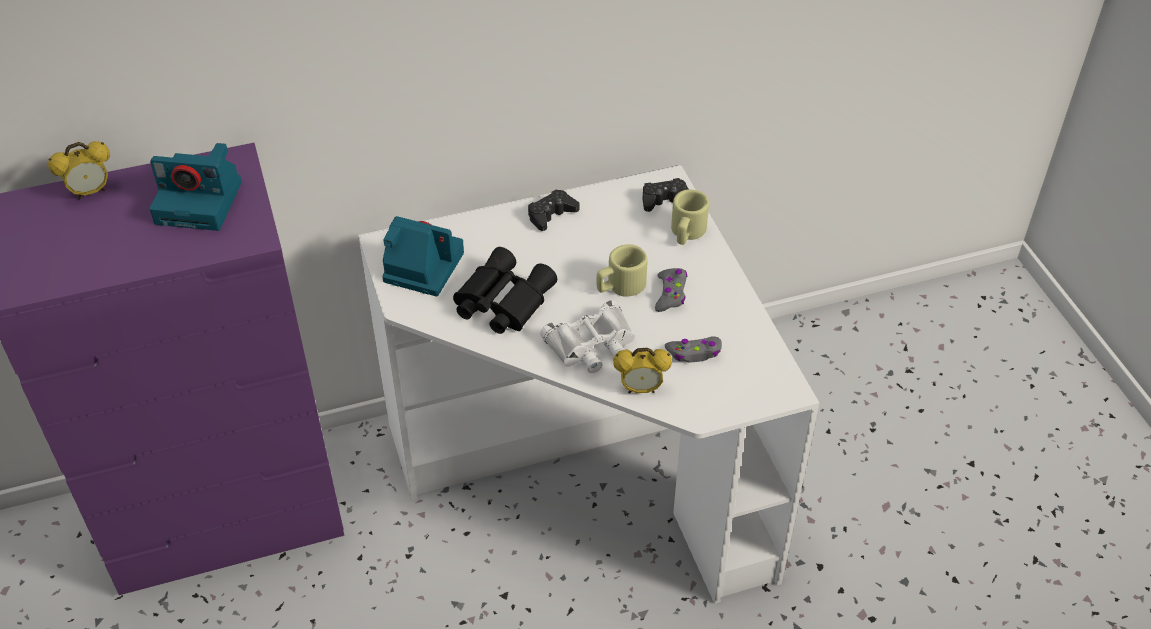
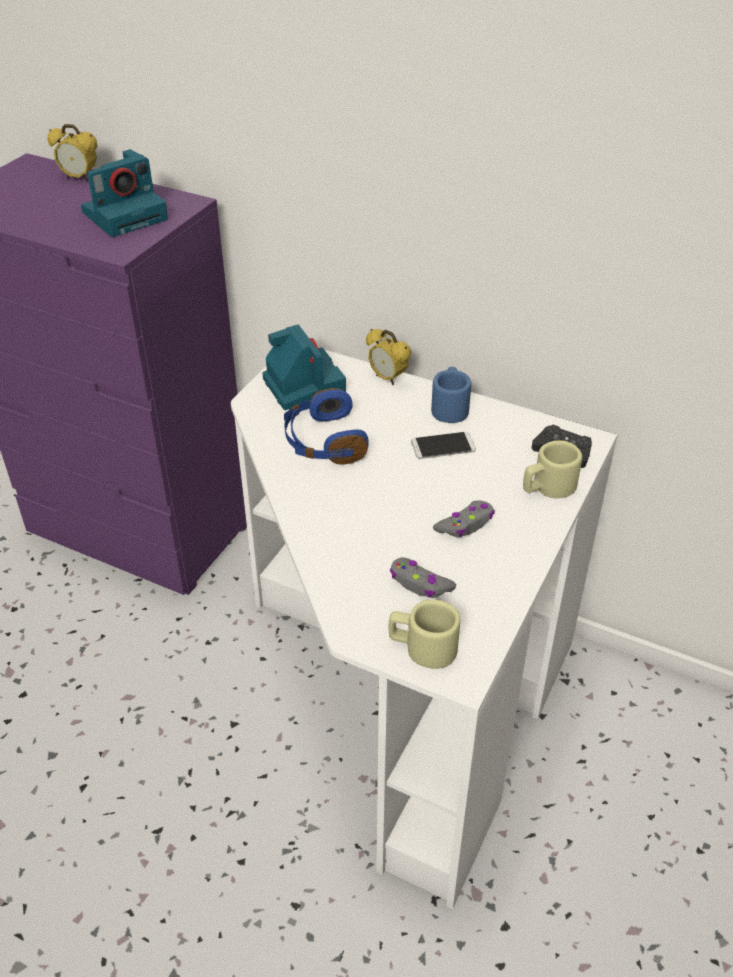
camera: 45 degrees right, 5 degrees down
(201, 202) = (126, 214): camera -> camera turned 90 degrees counterclockwise
(501, 301) = (323, 442): black binoculars -> blue headphones
(551, 214) = (450, 407): black game controller -> blue mug
(585, 248) = (443, 446): none -> phone
(592, 345) = (345, 519): white binoculars -> none
(620, 286) = (431, 491): beige mug -> beige mug (422, 647)
(641, 389) = (335, 578): alarm clock -> alarm clock (387, 378)

